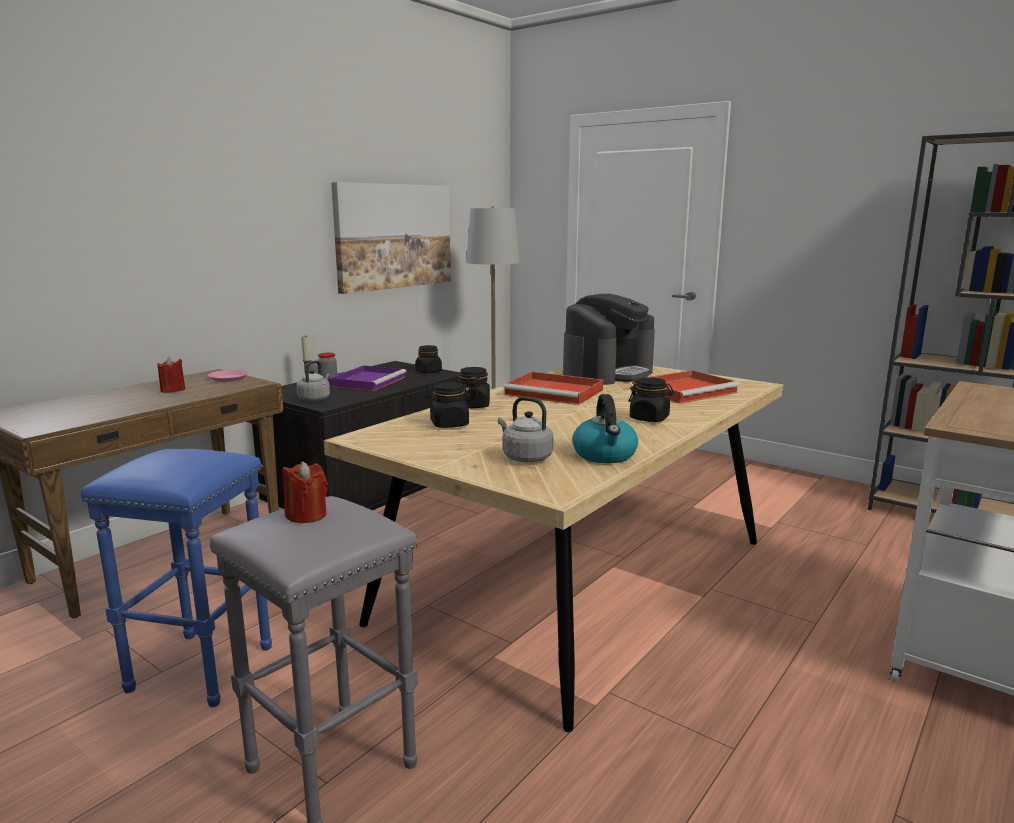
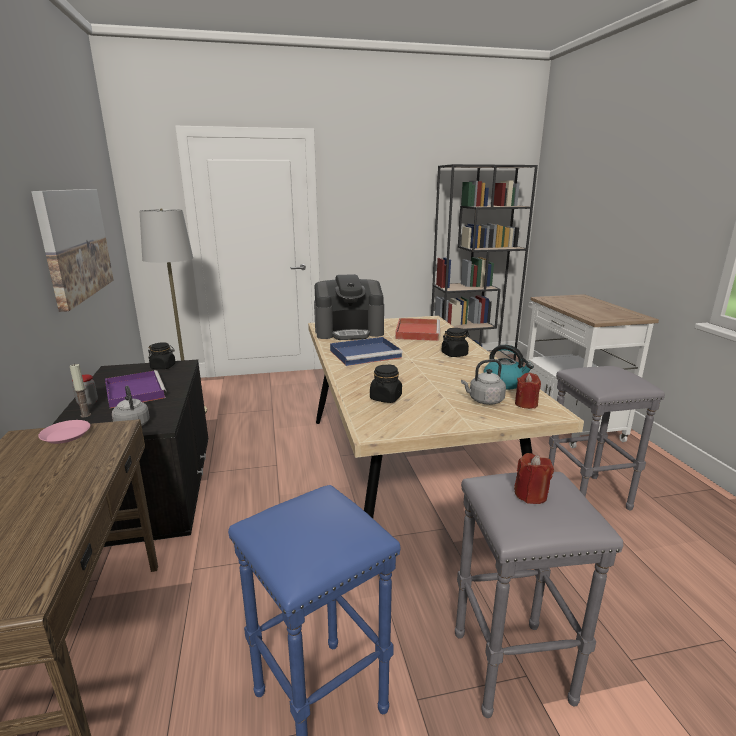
camera: 50 degrees left, 5 degrees up
(173, 390) = (40, 472): red candle -> red candle (526, 404)
(473, 405) = (354, 379): black jar -> none
(556, 392) = (366, 354): red tray -> blue tray
(608, 373) = (349, 331): coffee machine -> coffee machine turned 90 degrees clockwise
(772, 737) = (588, 496): none -> grey stool

